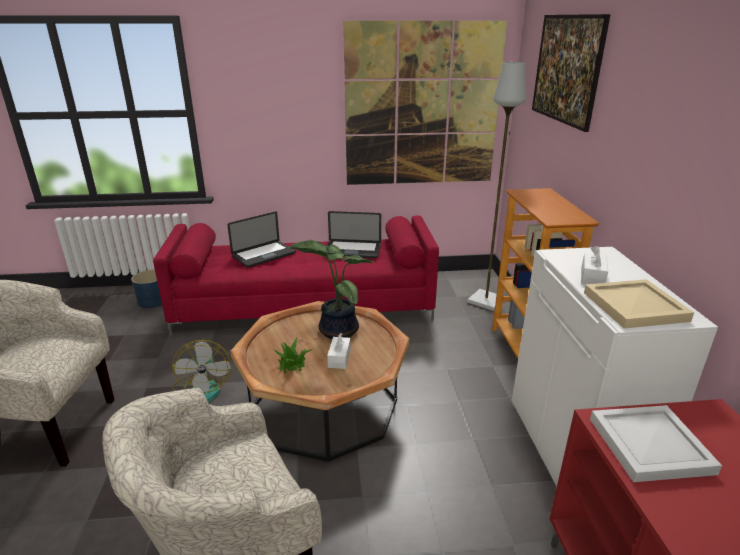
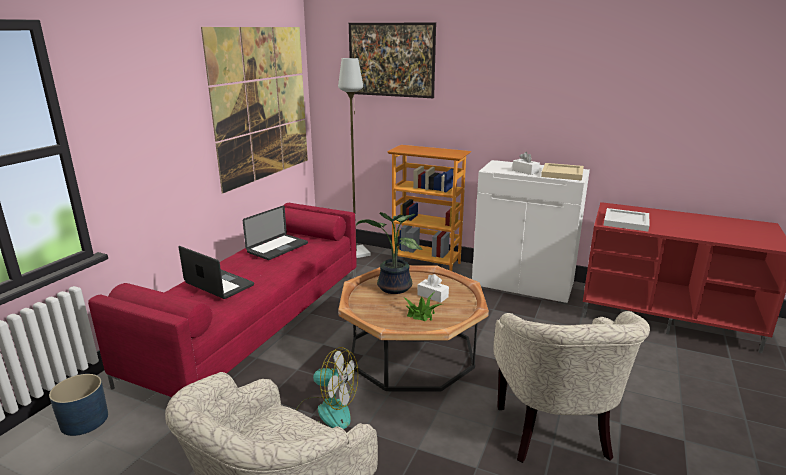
camera: 60 degrees left, 5 degrees down
(264, 255) = (219, 284): laptop -> laptop turned 45 degrees counterclockwise

